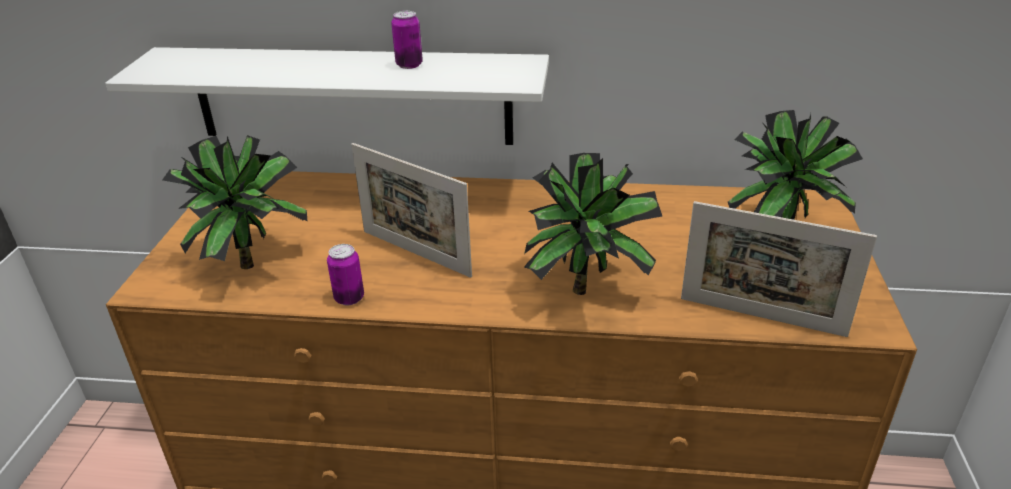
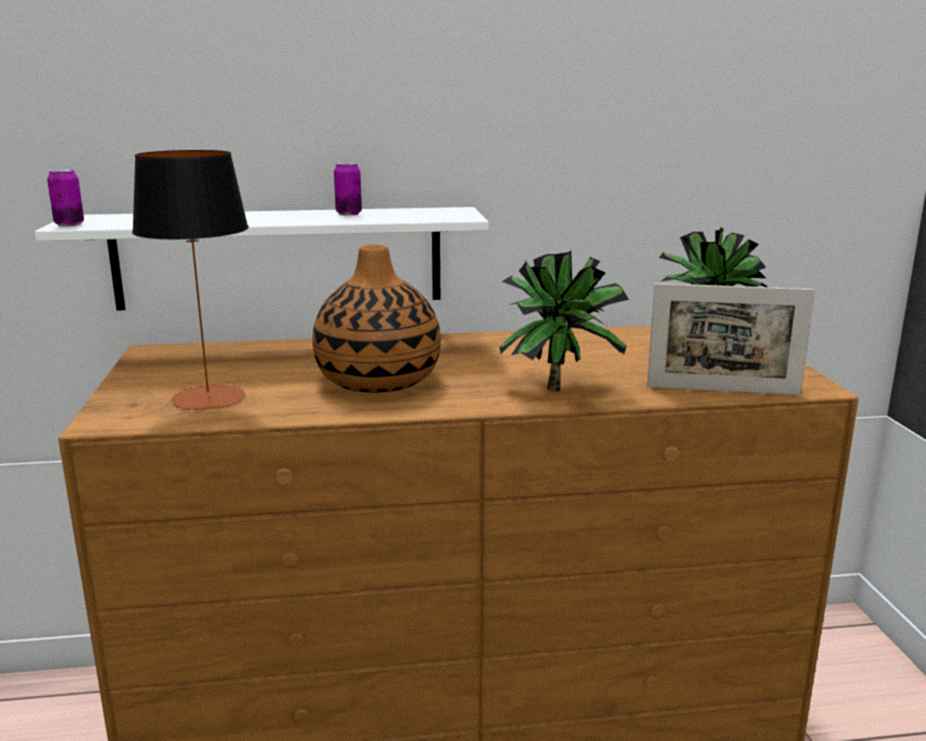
camera: 15 degrees left, 15 degrees down
(251, 261) = (208, 398): potted plant -> table lamp
(349, 298) = (331, 411): can -> can (69, 224)
(415, 253) = (379, 380): picture frame -> vase

